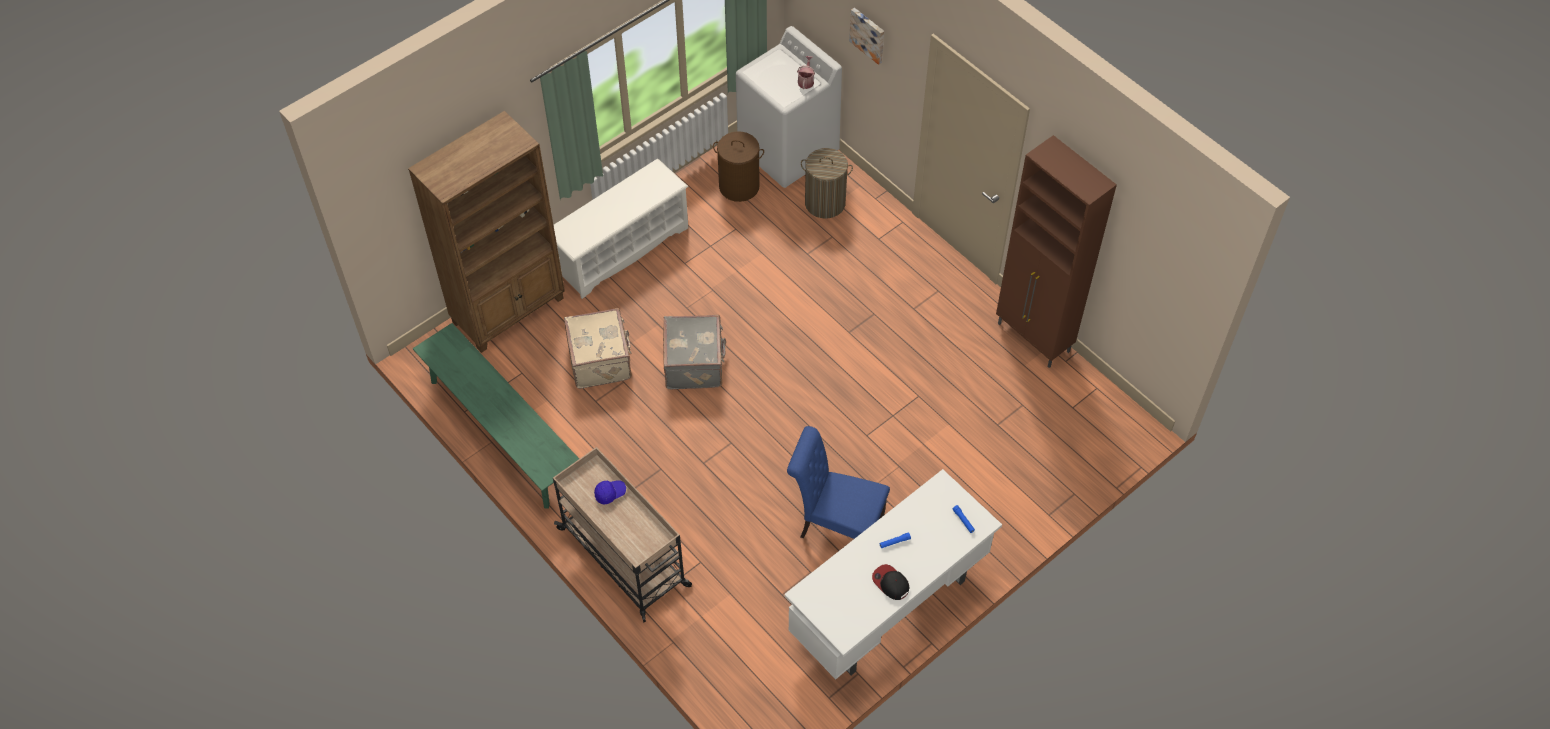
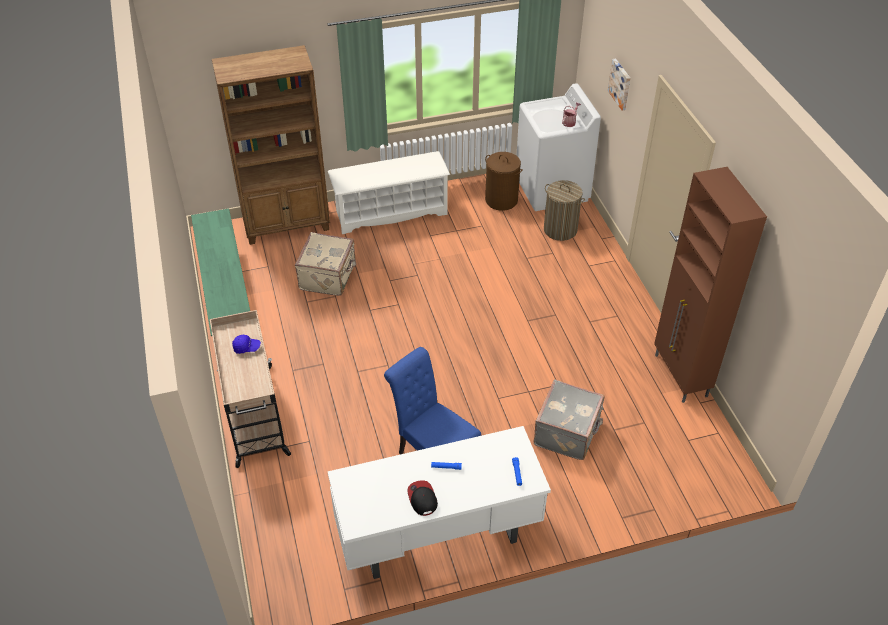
camera: 25 degrees right, 10 degrees down
(695, 364) = (395, 302): grey suitcase -> grey suitcase (568, 432)

